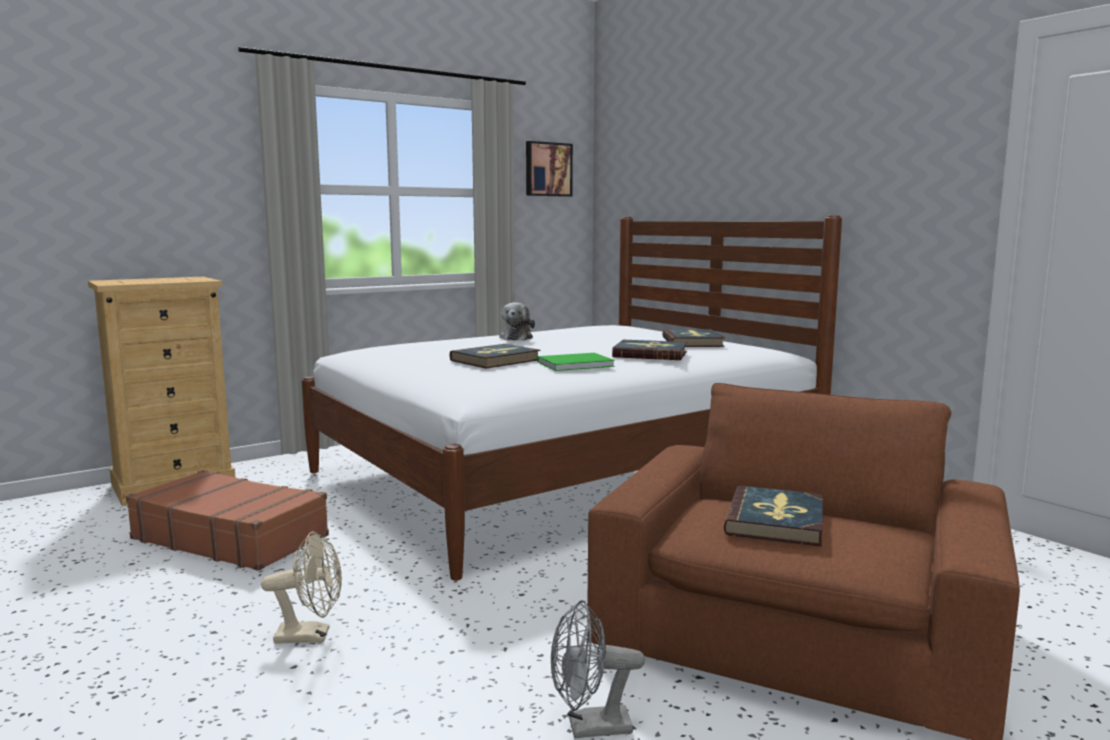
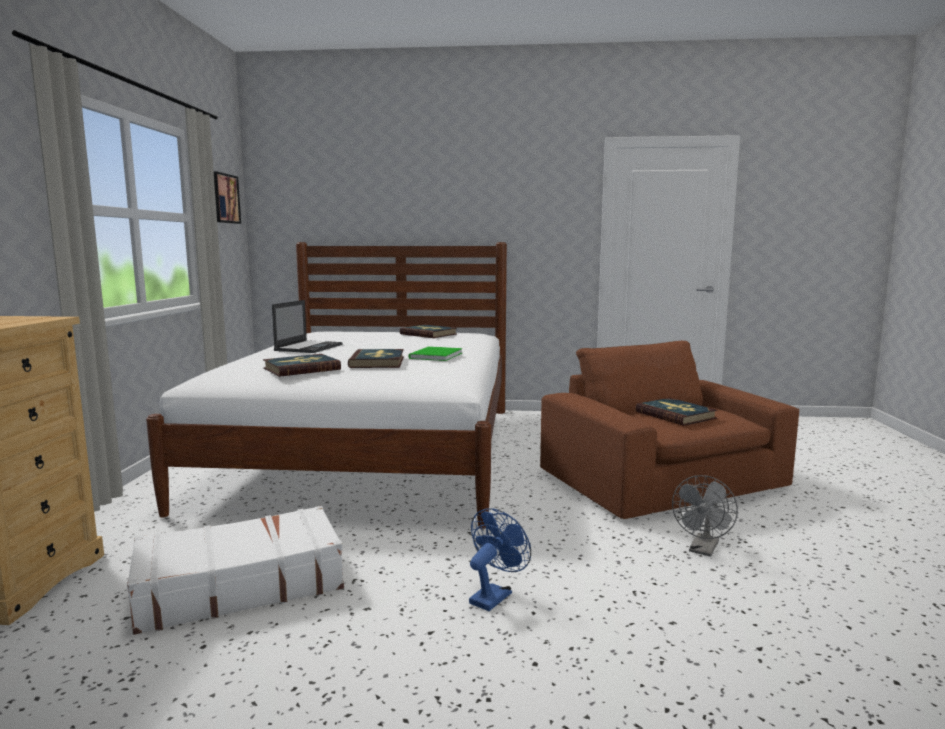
camera: 50 degrees left, 0 degrees up
(231, 537) = (239, 585): brown suitcase -> white suitcase
(311, 635) = (494, 595): beige fan -> blue fan
(517, 337) = (309, 347): plush toy -> laptop
(650, 354) = (444, 343): book -> book (301, 369)

